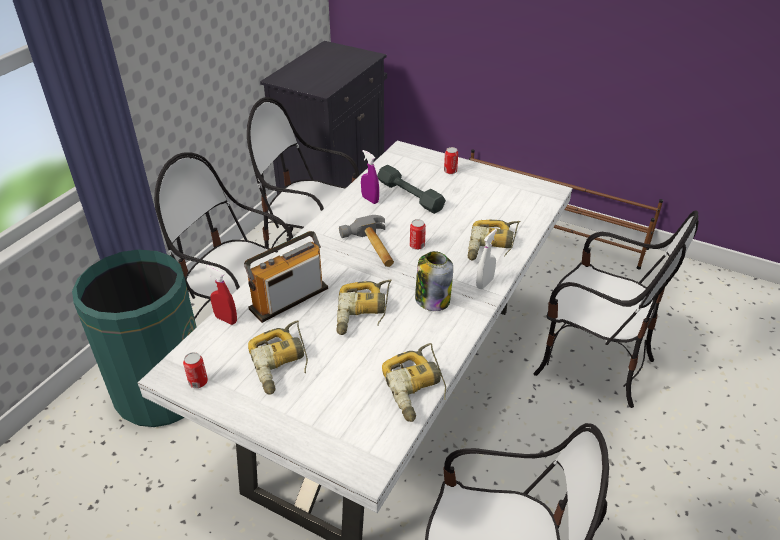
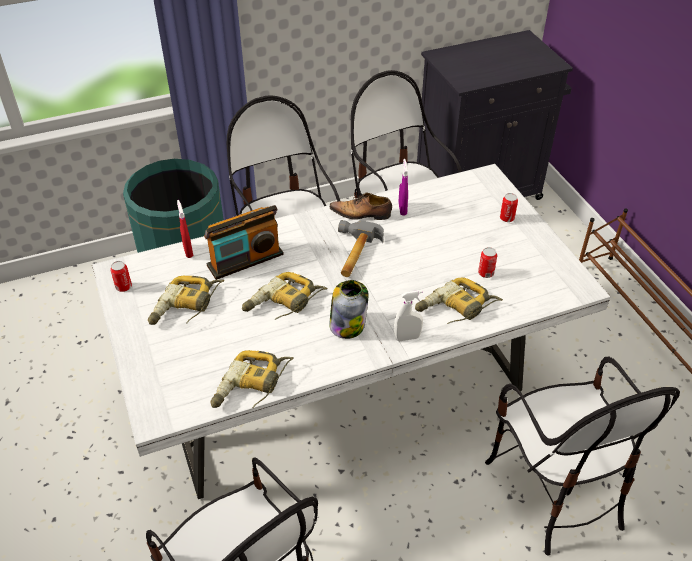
camera: 40 degrees right, 5 degrees up
(289, 299) = (245, 260): radio -> radio turned 150 degrees clockwise
(343, 217) = (361, 214): none -> shoe
(409, 195) = (441, 223): grey dumbbell -> none
(417, 246) = (391, 272): can -> can (486, 273)

